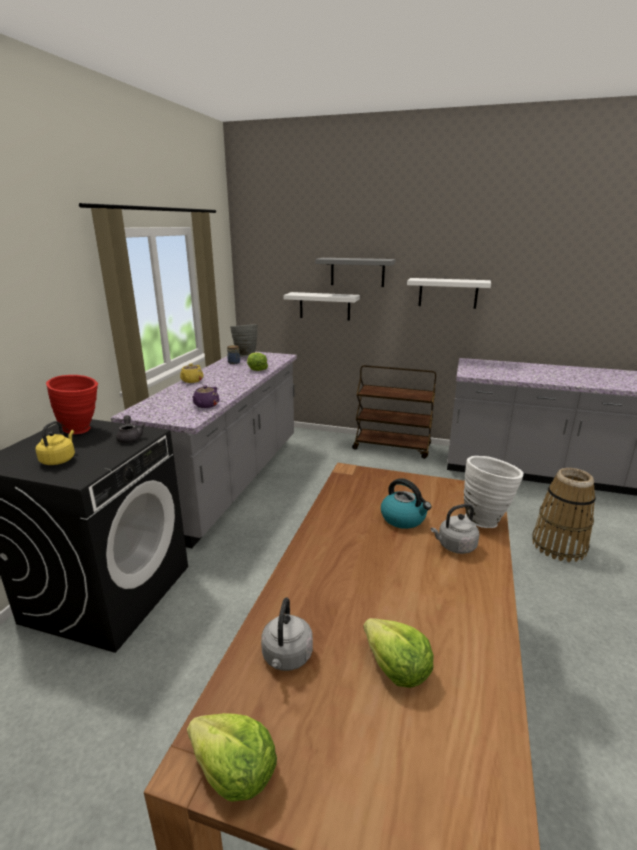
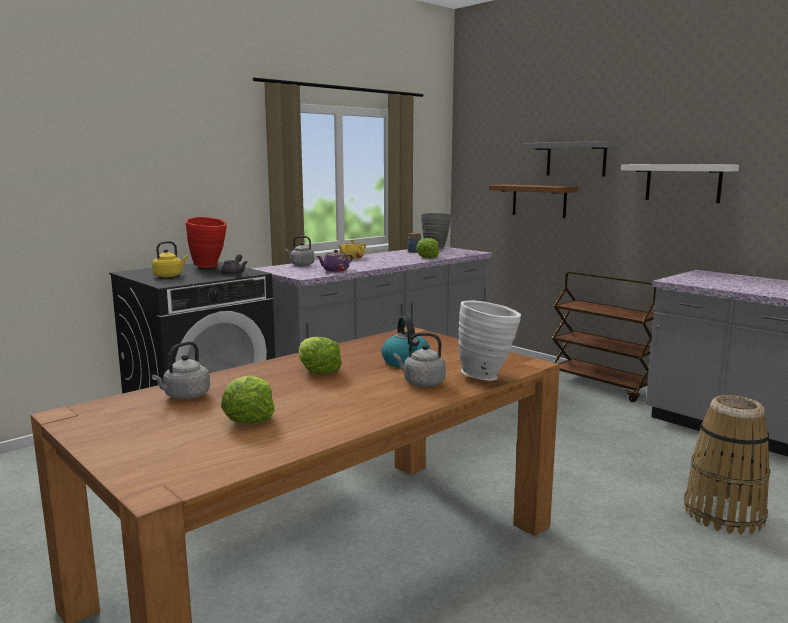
camera: 30 degrees right, 10 degrees down
(158, 401) = (301, 265): none -> grey kettle
(234, 771) = (81, 421): lettuce -> lettuce (318, 370)
(324, 306) = (539, 201): white shelf -> brown shelf

